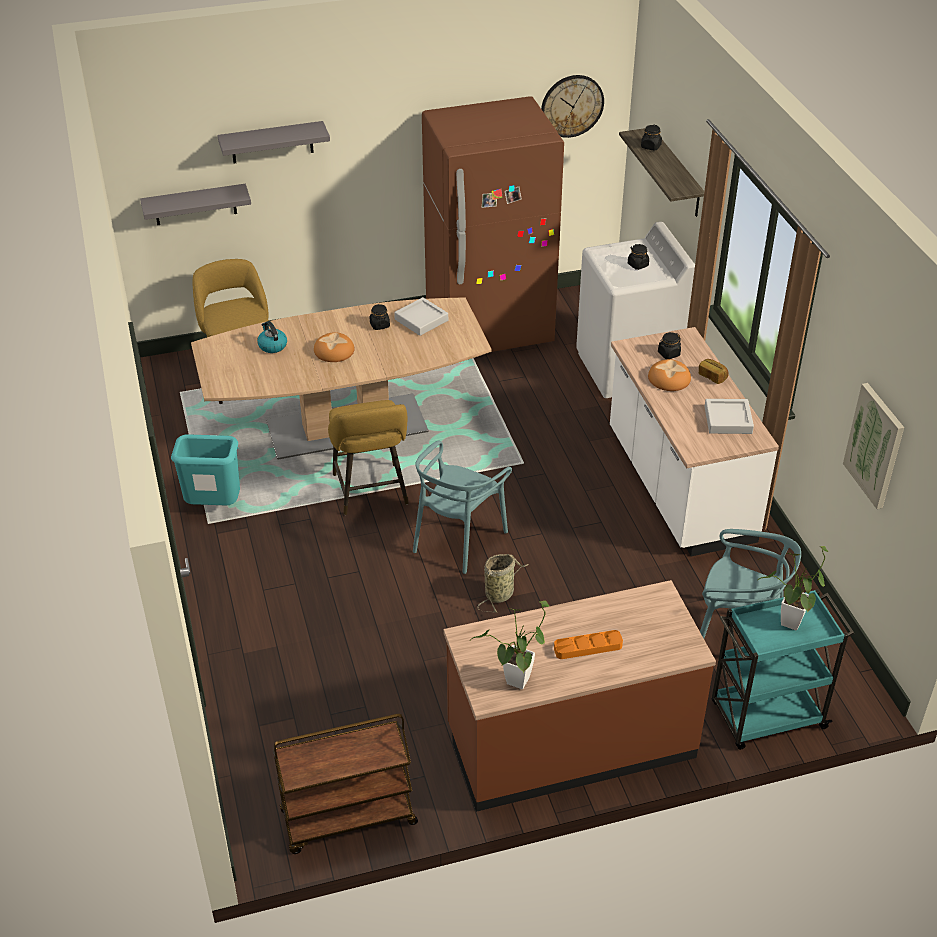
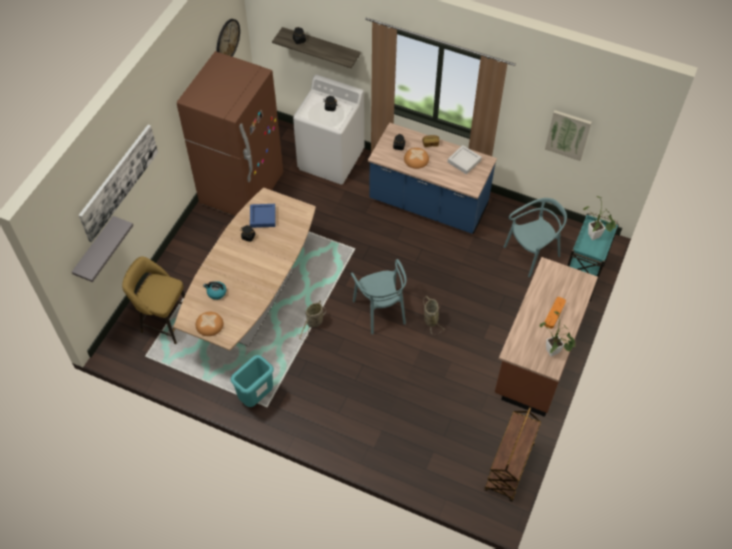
camera: 50 degrees left, 15 degrees up
(272, 142) = (118, 181): grey shelf -> picture
(334, 351) = (249, 269): bread -> bread (210, 324)
(371, 493) = (314, 323): yellow stool -> basket
(421, 320) = (263, 217): grey tray -> blue tray
(678, 487) = (428, 204): white counter -> blue counter

